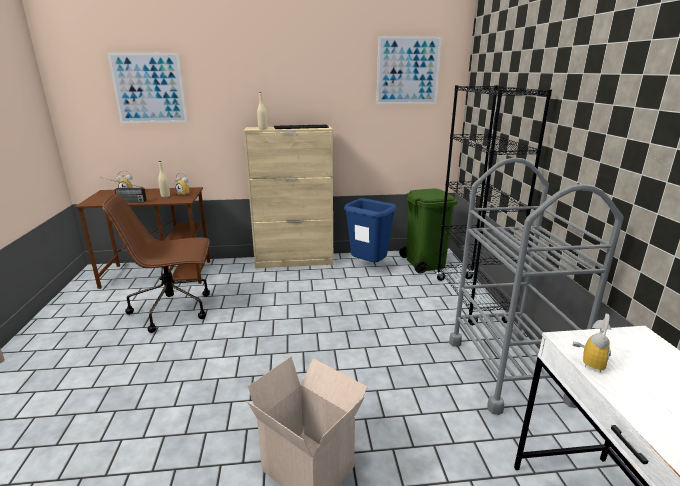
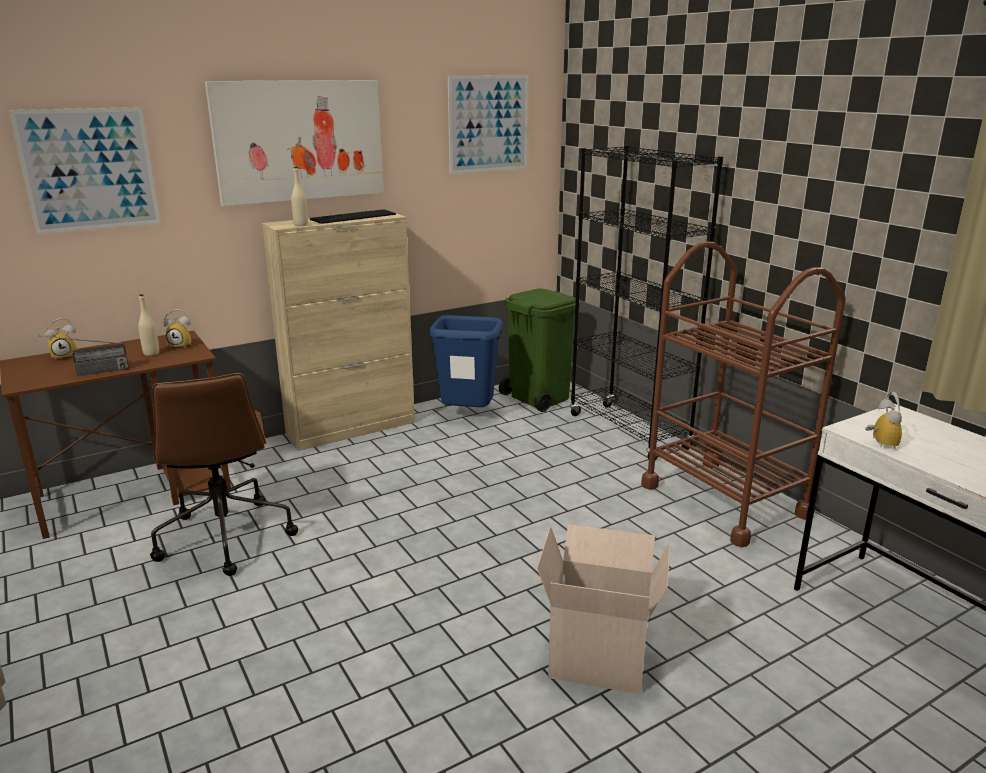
camera: 25 degrees left, 0 degrees up
(173, 309) = (225, 536): brown office chair -> brown office chair turned 75 degrees counterclockwise
(273, 77) = (299, 140): none -> picture
(507, 370) = (724, 500): grey cart -> brown cart

